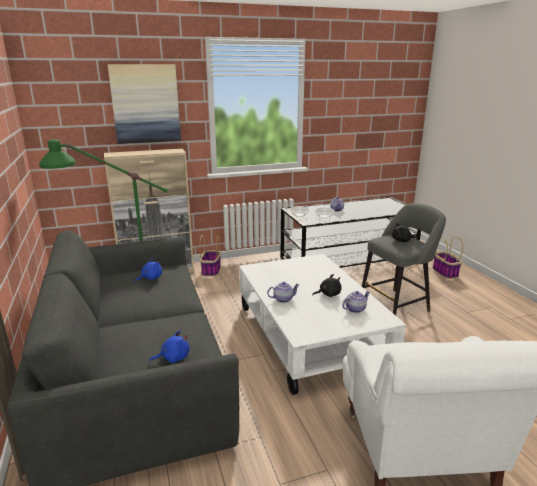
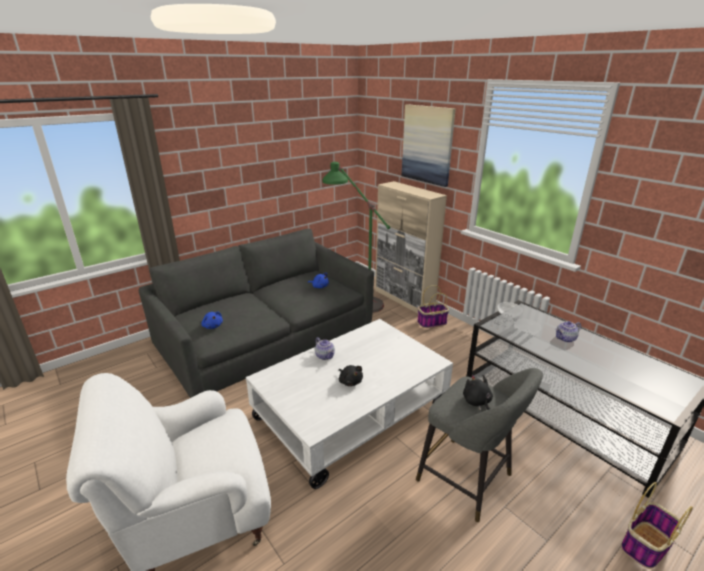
camera: 70 degrees right, 5 degrees up
(355, 309) = (327, 404): teapot -> none

